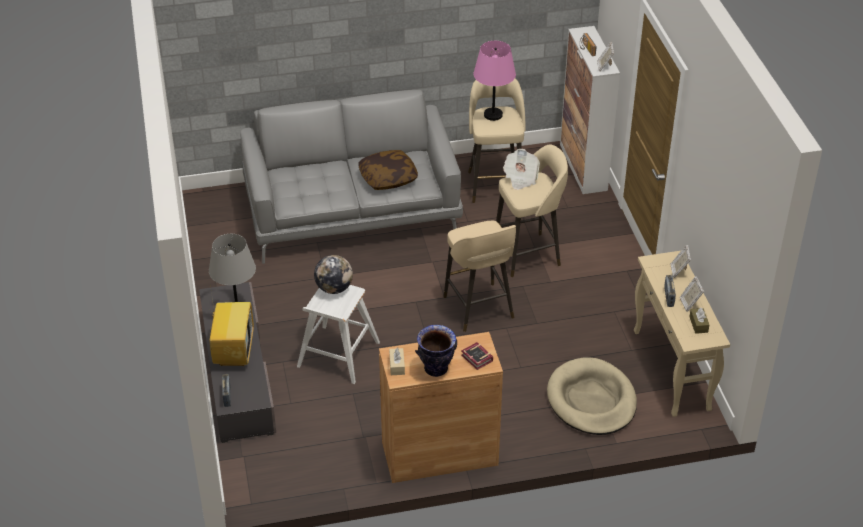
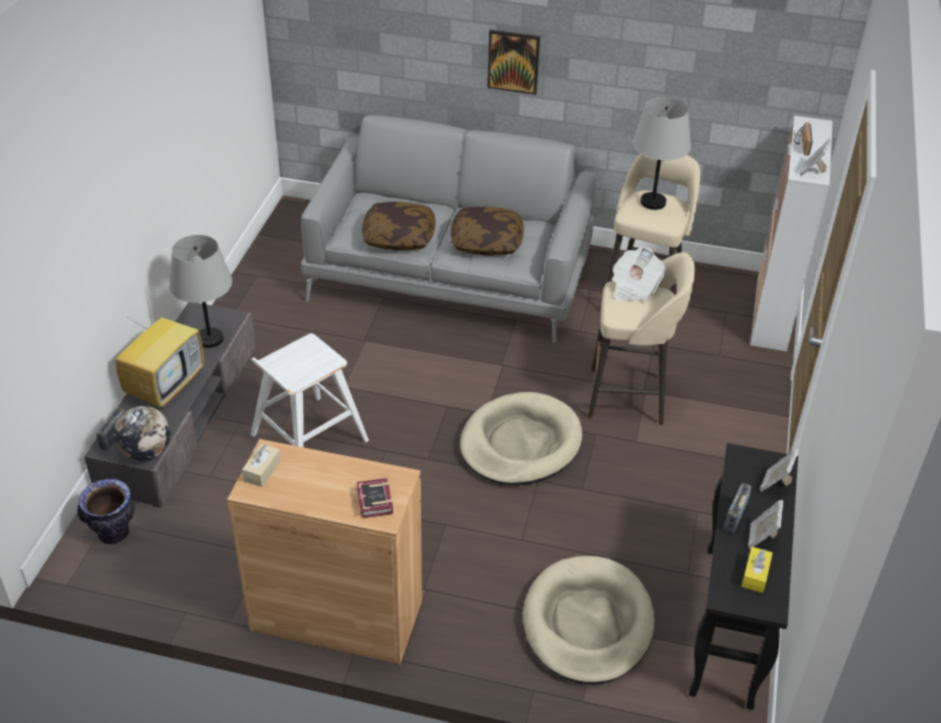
camera: 25 degrees right, 0 degrees up
(325, 193) = (399, 237): none -> pillow
(334, 288) = (311, 348): globe -> globe (146, 452)
(363, 41) = (513, 61): none -> picture
(436, 369) = (308, 496): vase -> vase (114, 534)
(479, 309) = (520, 443): beige stool -> beige dog bed
(493, 115) = (653, 202): pink table lamp -> grey table lamp
(672, 371) = (729, 626): beige console table -> black console table
(698, 324) = (755, 575): brown tissue box -> yellow tissue box

